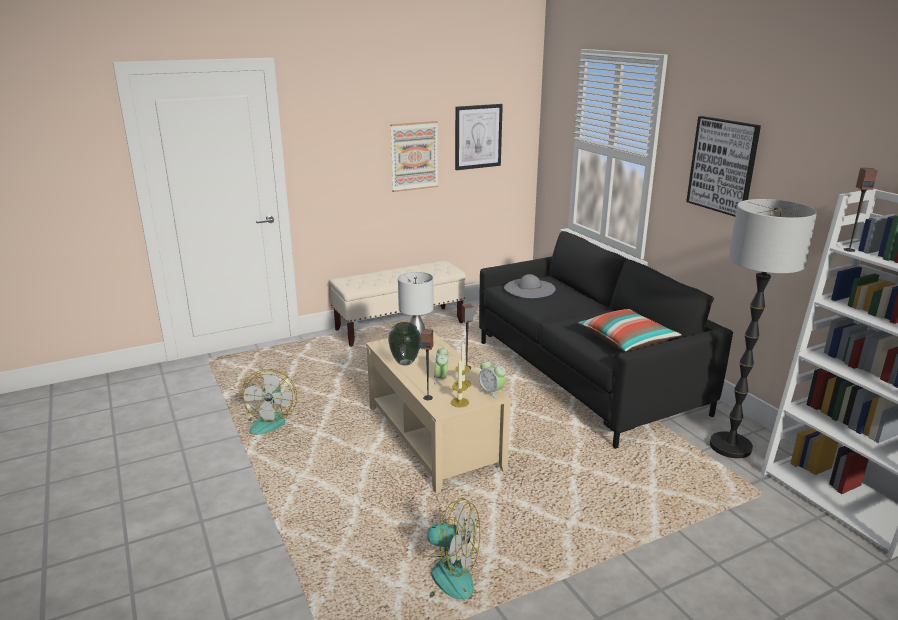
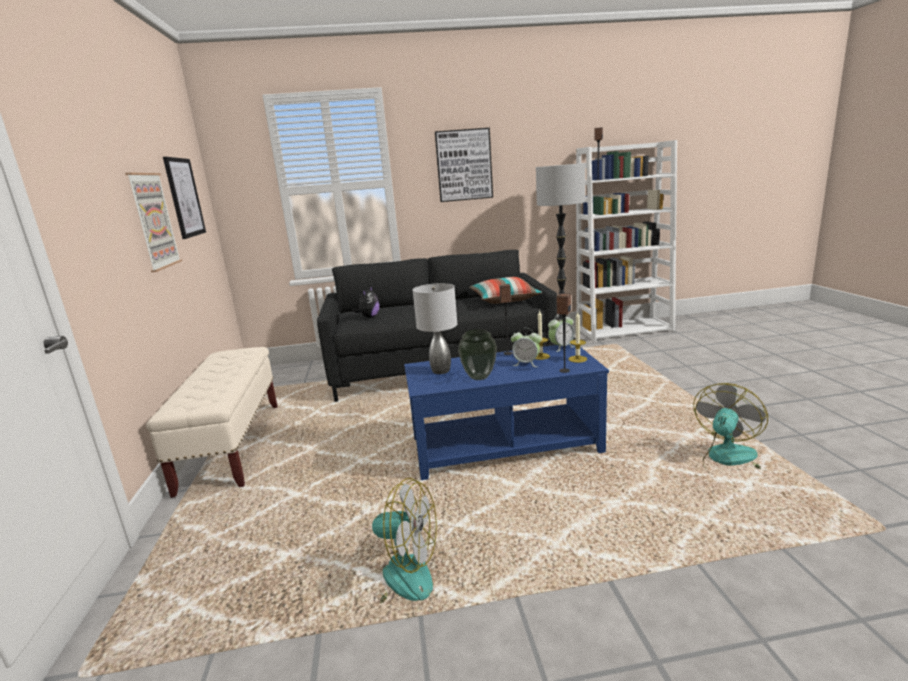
camera: 70 degrees left, 5 degrees down
(434, 438) = (505, 445): beige coffee table -> blue coffee table
(529, 288) = (369, 317): grey hat -> plush toy

